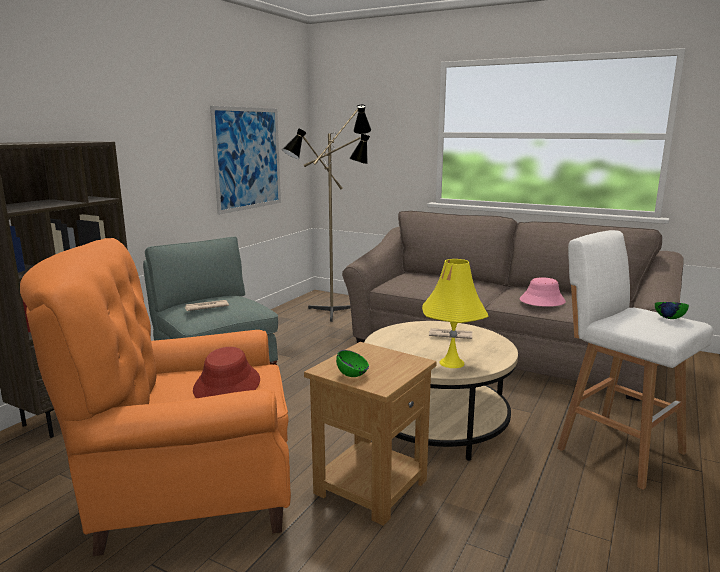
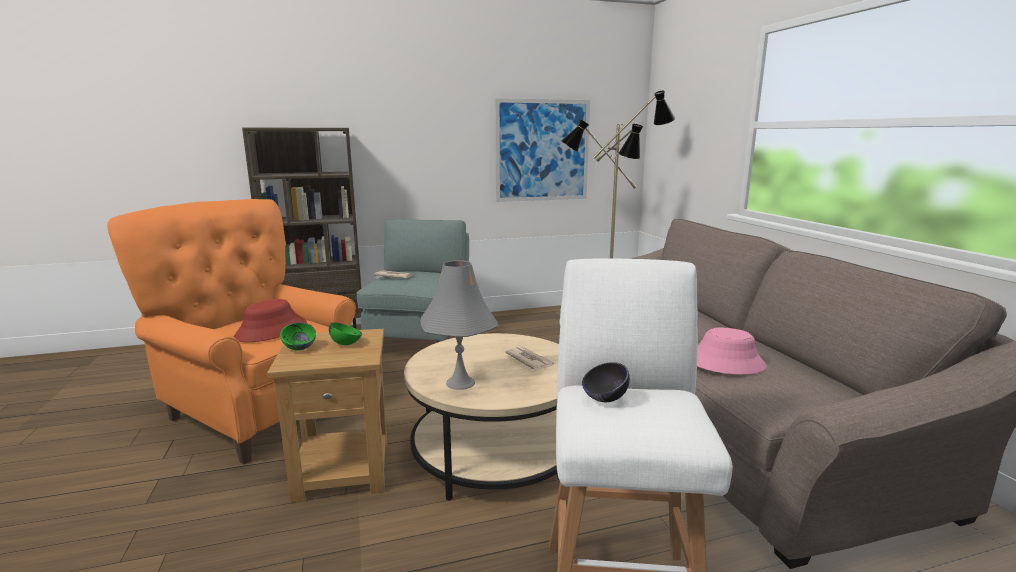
camera: 45 degrees right, 0 degrees up
(451, 363) = (460, 382): yellow table lamp -> grey table lamp
(631, 320) = (604, 399): none -> black bowl
(669, 318) = (666, 419): green bowl -> green bowl (346, 344)

